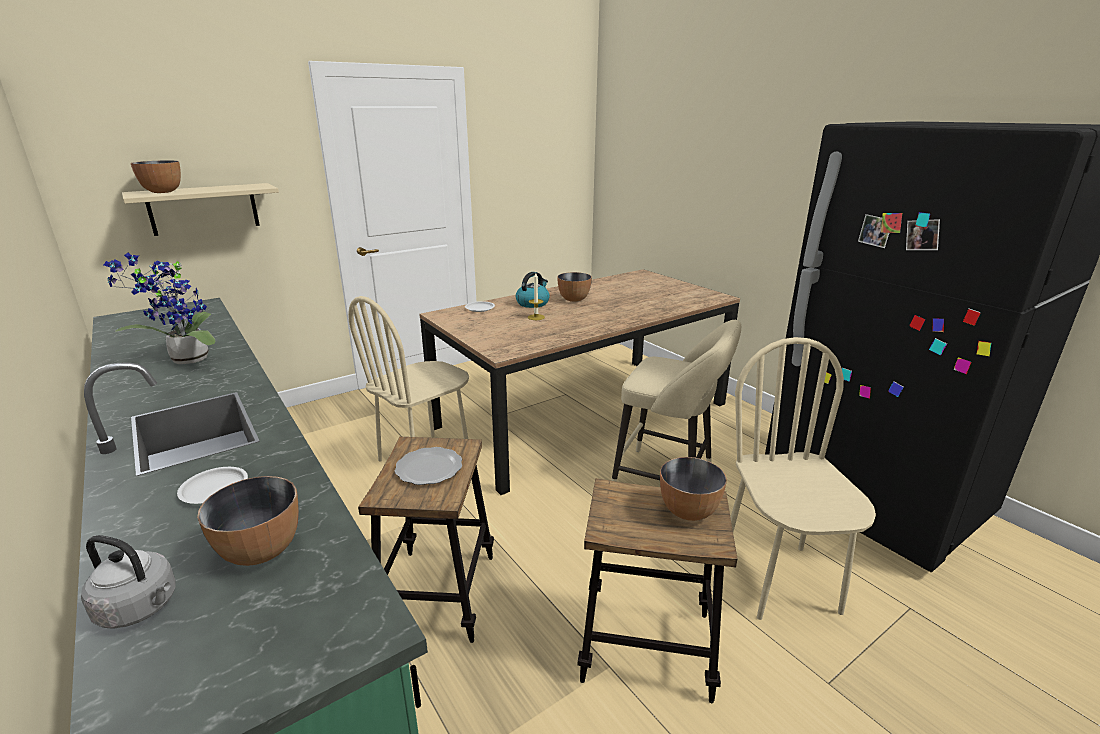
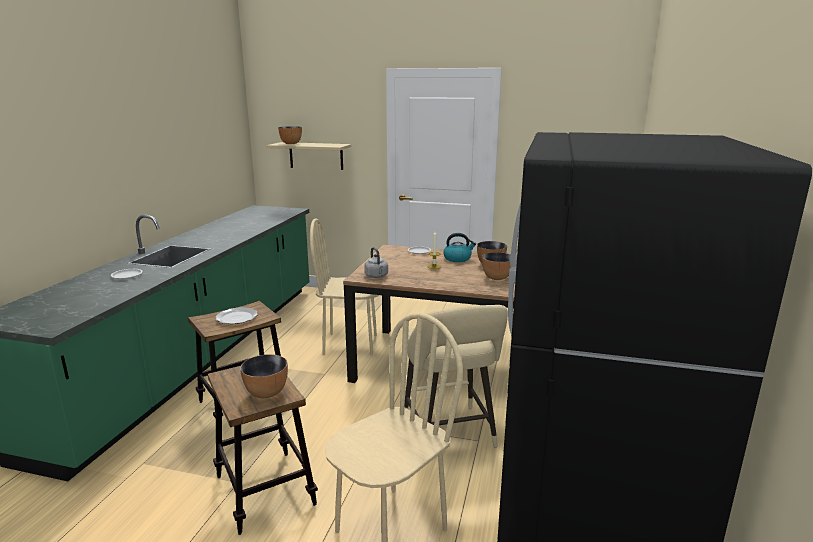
camera: 50 degrees right, 5 degrees down
(141, 608) = (47, 295): grey kettle -> grey kettle (377, 276)
(186, 360) = (230, 231): potted plant -> none
(260, 551) = (90, 297): bowl -> bowl (496, 278)

